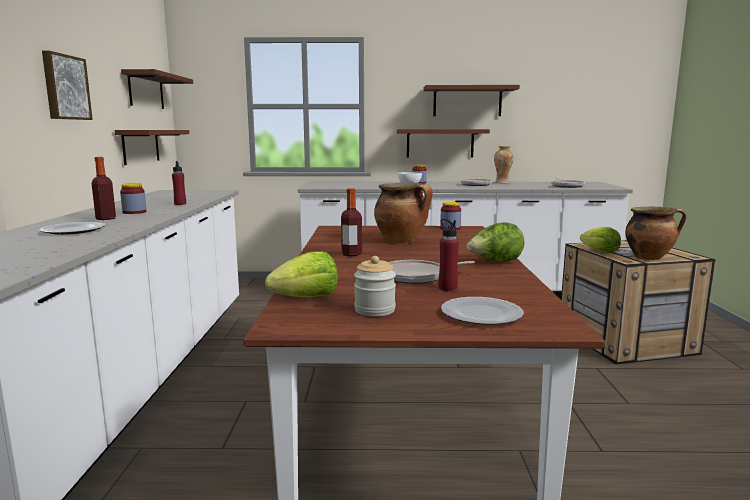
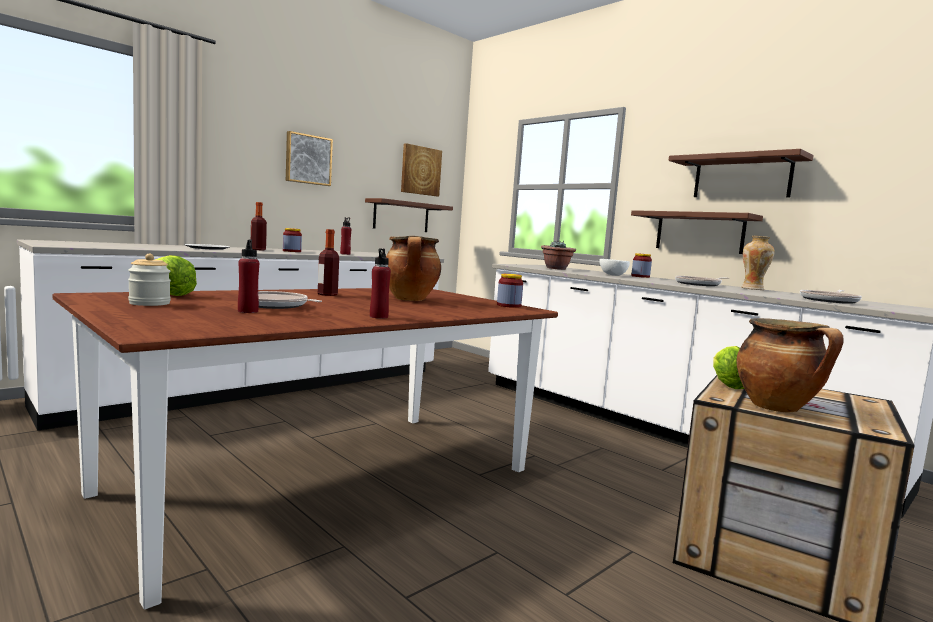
camera: 45 degrees right, 5 degrees down
(146, 91) = (420, 170): brown shelf -> picture
(352, 185) = (556, 268): none -> potted plant
(481, 314) = (166, 318): plate -> none
(495, 262) = (378, 317): lettuce -> red bottle

